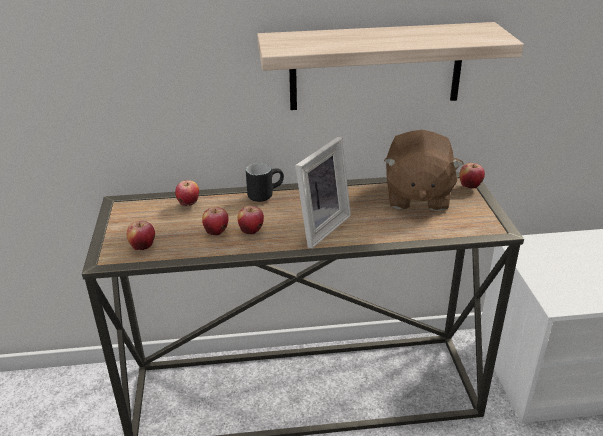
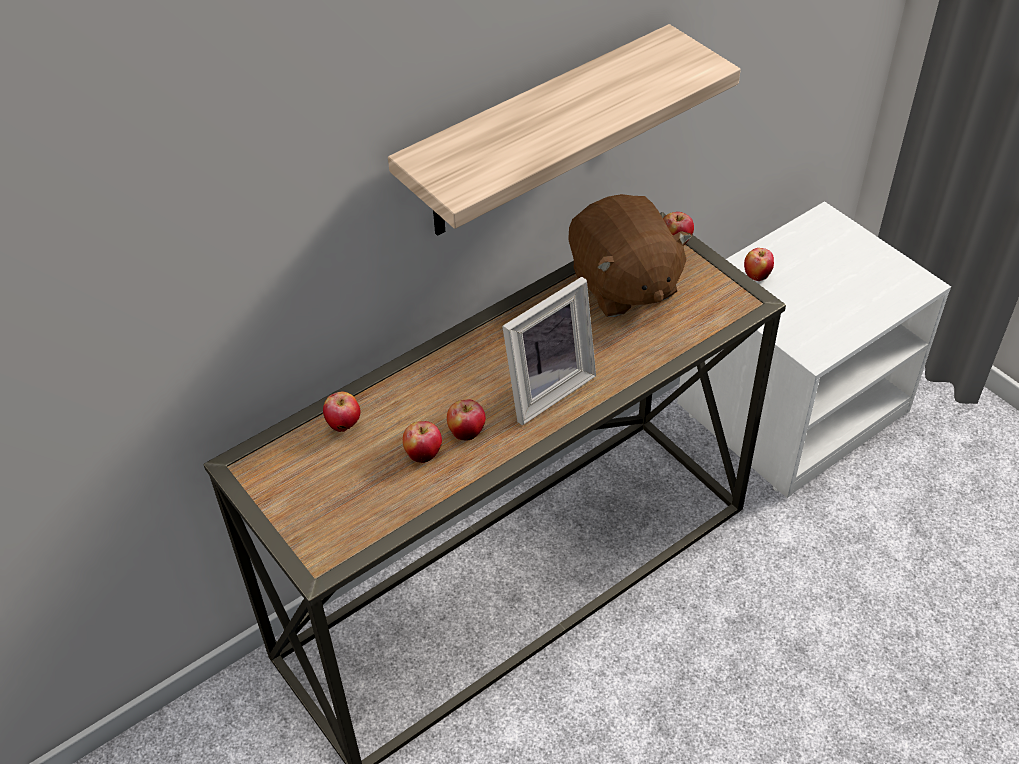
camera: 30 degrees left, 15 degrees up
(143, 247) = (348, 521): apple -> apple (756, 275)
(264, 194) = (431, 363): black mug -> none
(318, 227) = (544, 388): picture frame -> picture frame turned 45 degrees clockwise

